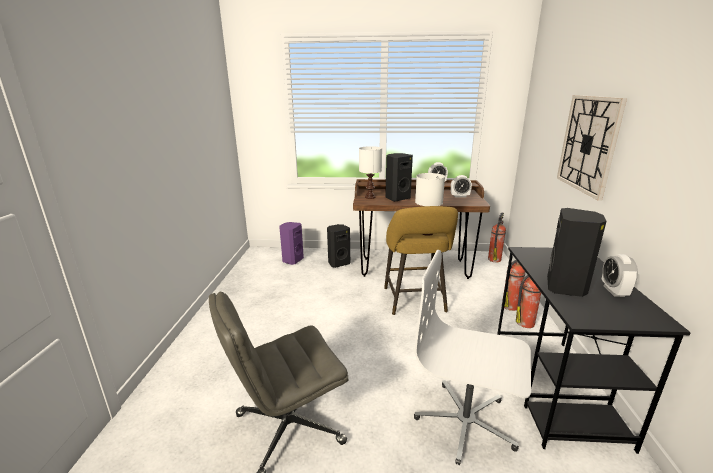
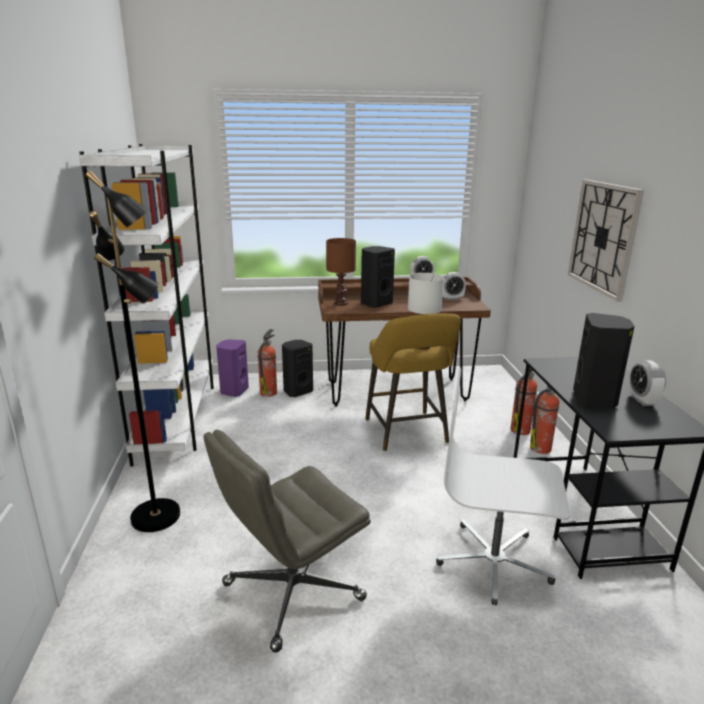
camera: 10 degrees left, 0 degrees up
(207, 352) = (157, 516): none -> black floor lamp
(247, 277) = (178, 417): none -> white bookcase
(370, 197) = (341, 303): white table lamp -> brown table lamp
(494, 259) = (492, 375): fire extinguisher -> fire extinguisher (269, 392)

